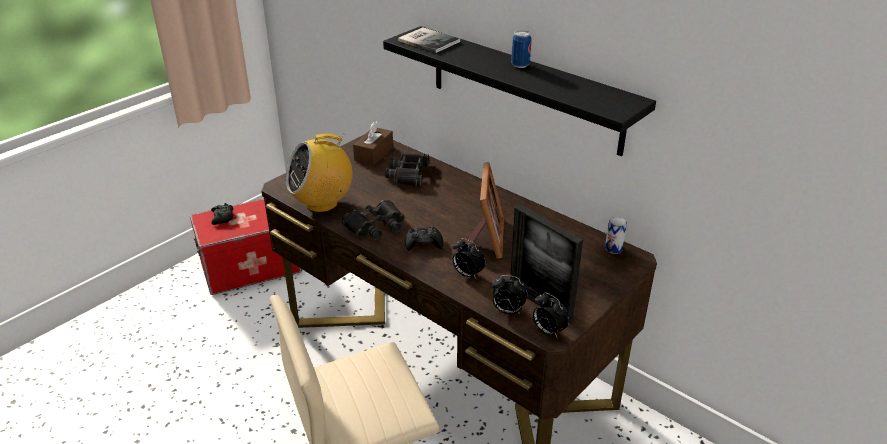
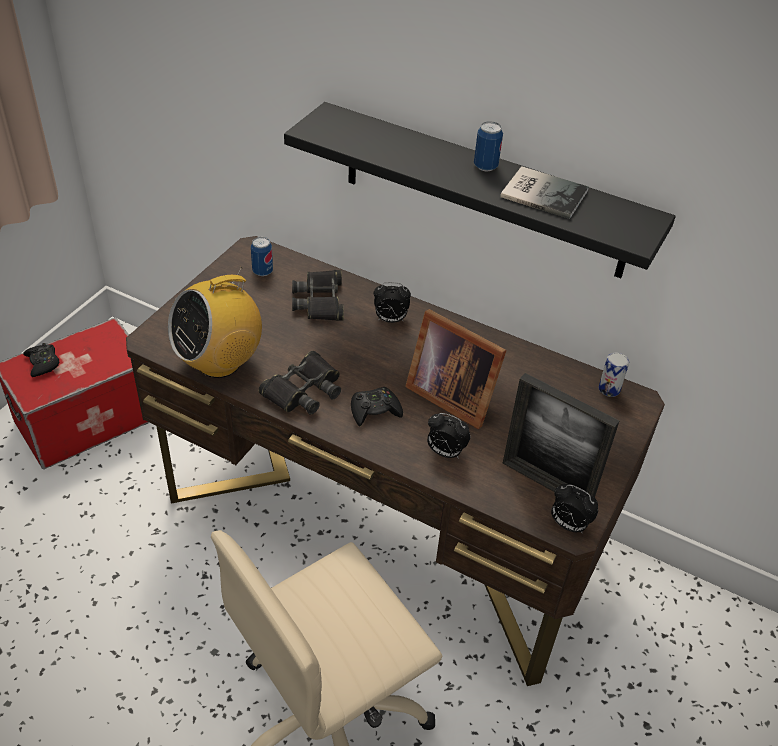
camera: 15 degrees left, 10 degrees up
(374, 153) = (262, 271): brown tissue box -> can
(428, 40) = (347, 129): book -> book (542, 192)
(485, 239) = (450, 394): picture frame -> picture frame turned 135 degrees clockwise
(507, 311) = (511, 502): alarm clock -> alarm clock (390, 320)

